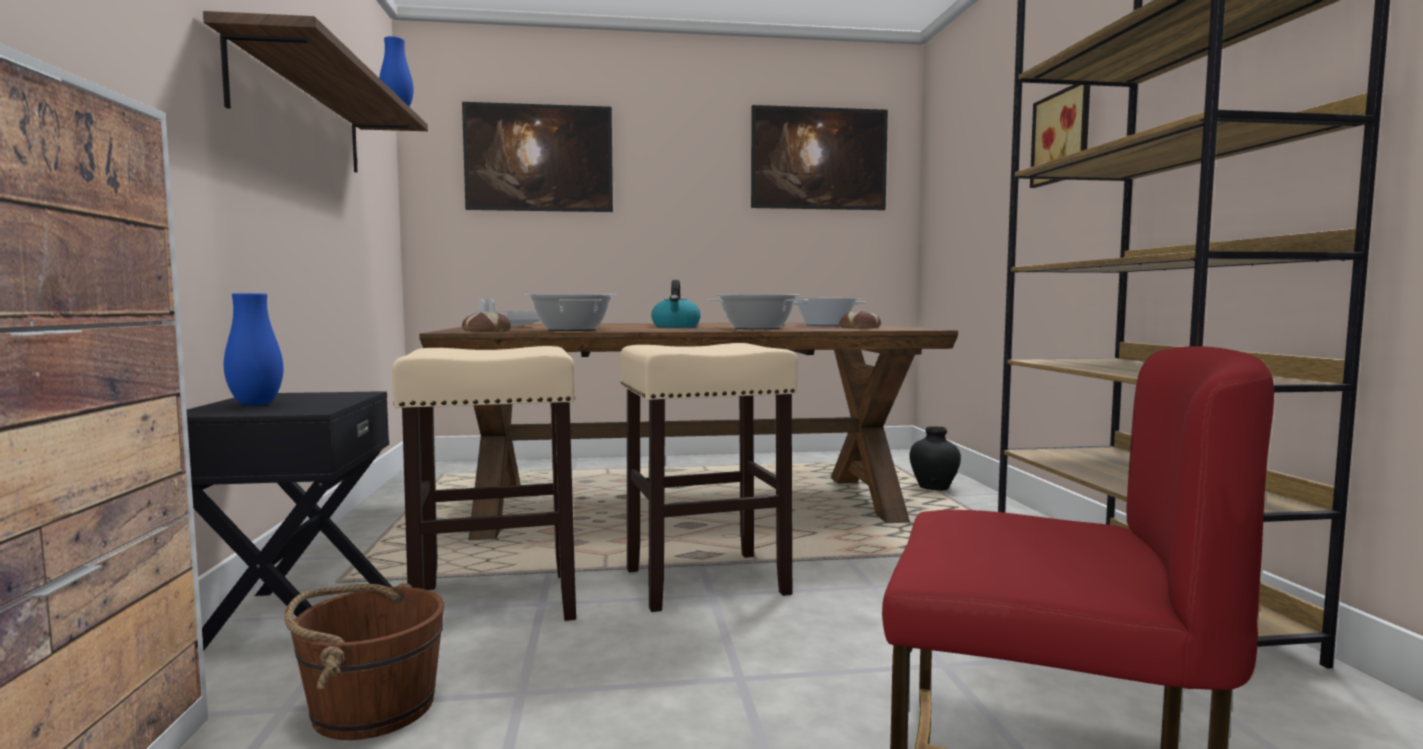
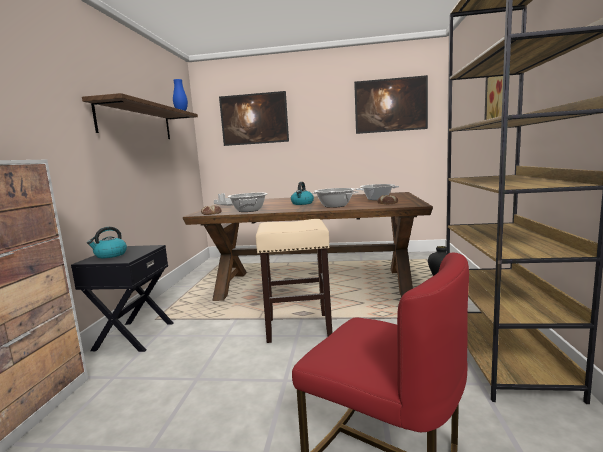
camera: 15 degrees right, 5 degrees up
(256, 404) = (110, 255): blue vase -> kettle
(371, 708) = (142, 380): brown bucket -> none
(494, 602) = (207, 333): beige stool -> none

